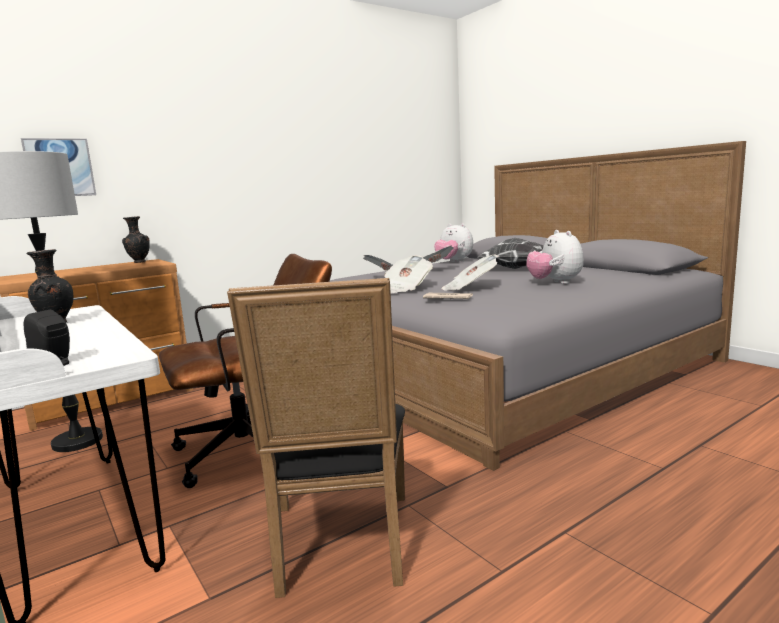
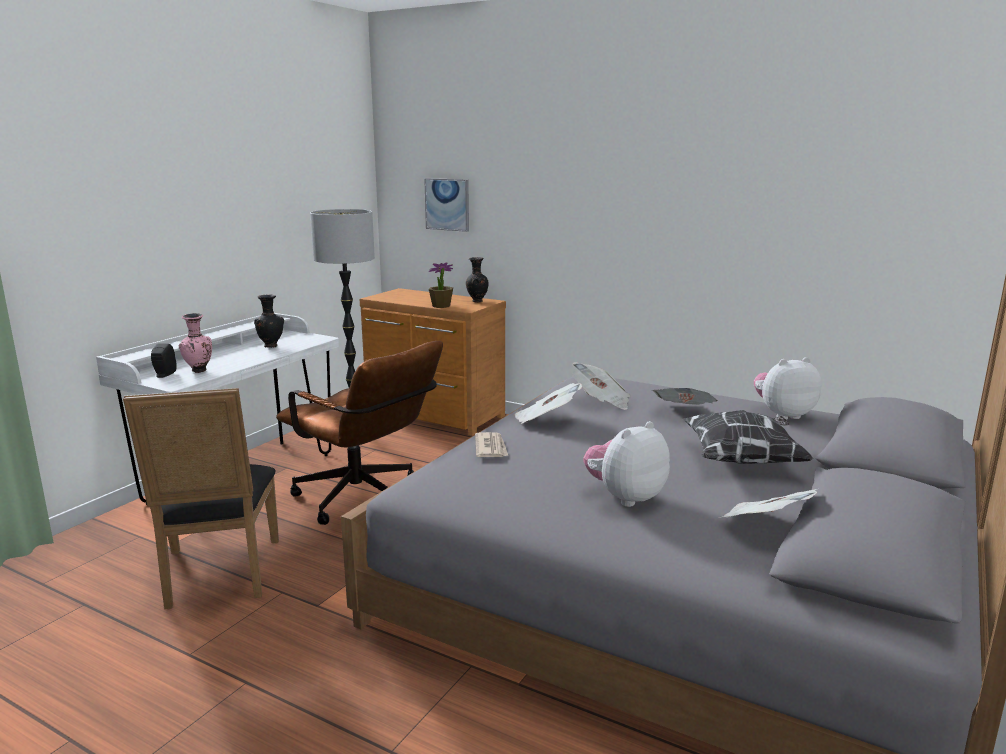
camera: 65 degrees right, 5 degrees up
(88, 348) = (199, 371): none -> pink vase
(125, 268) = (441, 306): none -> potted plant
(340, 548) = (219, 576): black chair -> black chair turned 75 degrees counterclockwise
(454, 262) = (783, 415): plush toy -> plush toy turned 60 degrees clockwise
(470, 288) = (560, 451): newspaper -> newspaper (764, 525)

